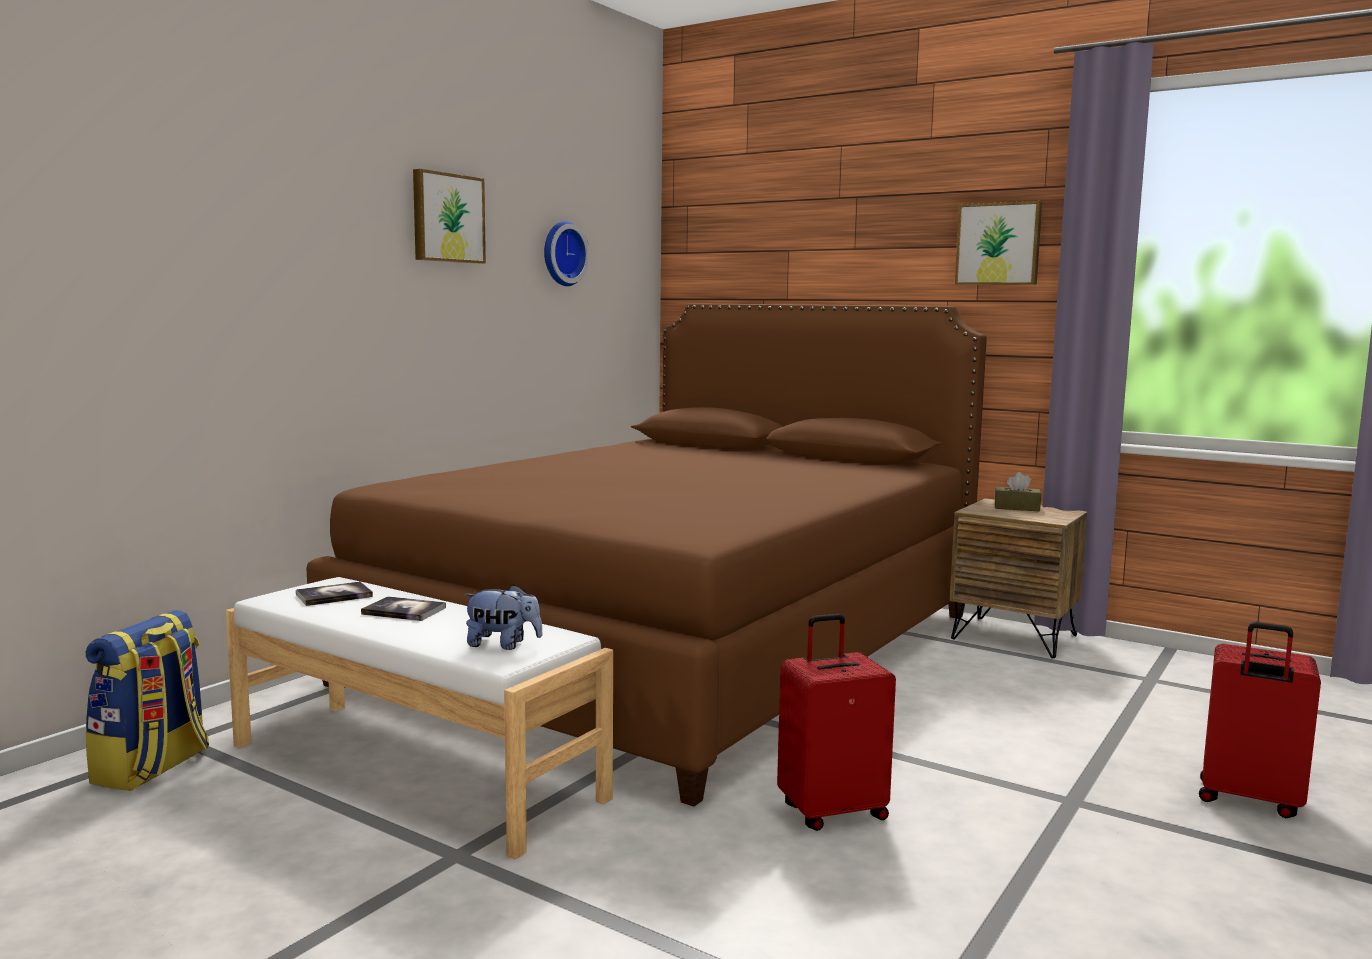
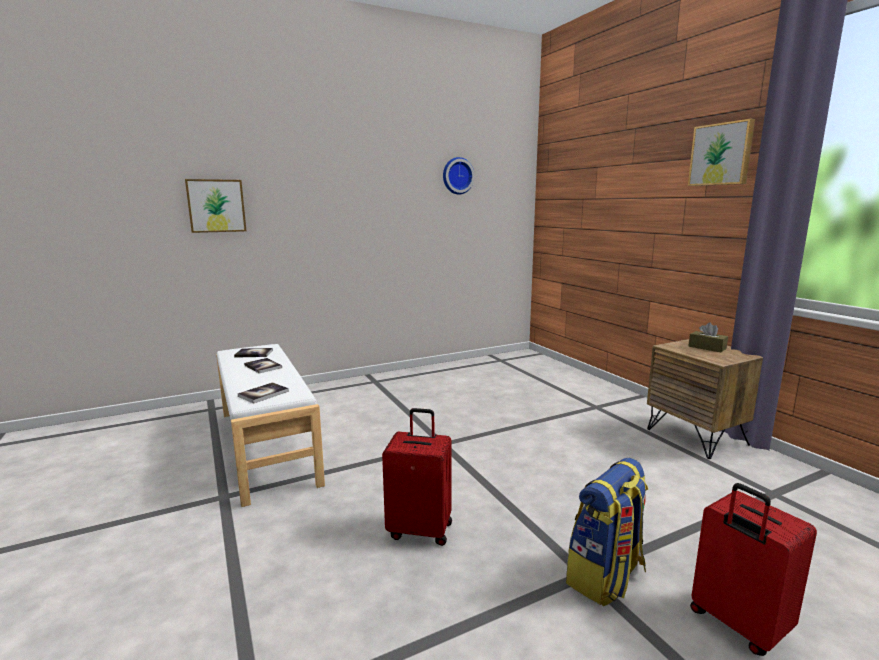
camera: 30 degrees right, 5 degrees up
(152, 768) = (185, 419): backpack -> backpack (606, 577)
(447, 218) = (375, 160): picture -> picture (216, 206)
(503, 645) = (263, 394): plush toy -> book
(679, 647) = (472, 403): brown bed -> none

